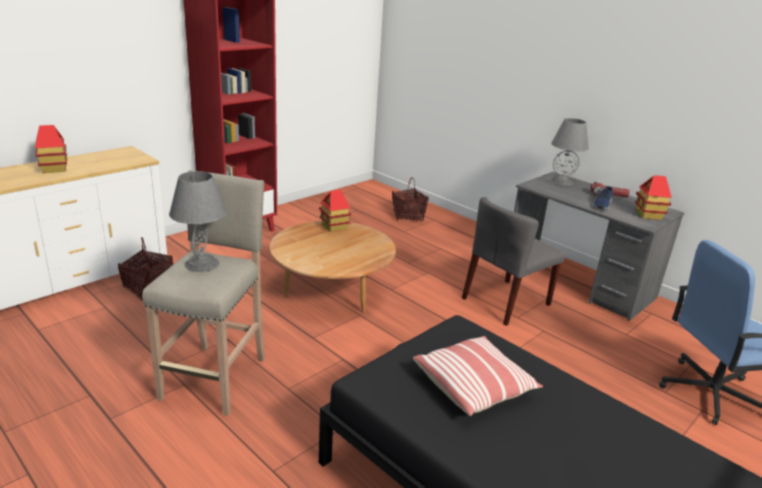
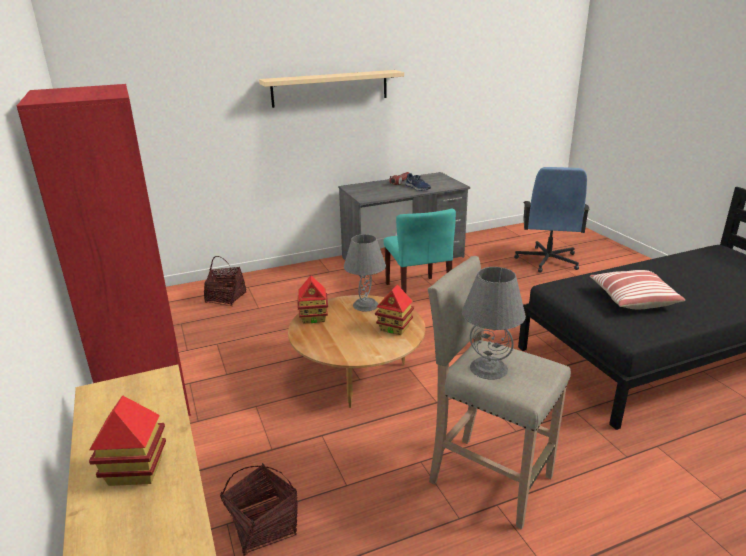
camera: 65 degrees left, 0 degrees up
(506, 302) = (418, 293): grey chair -> turquoise chair
(562, 181) = (363, 188): grey table lamp -> grey table lamp (365, 305)
(575, 64) = (330, 88): none -> beige shelf
(648, 215) = (442, 181): toy house -> toy house (394, 328)

